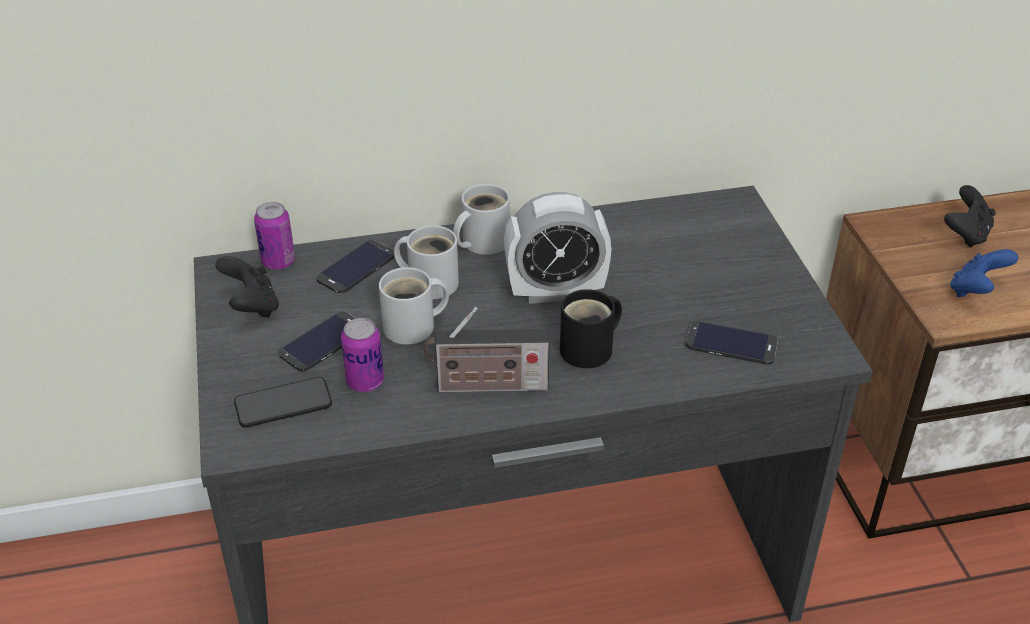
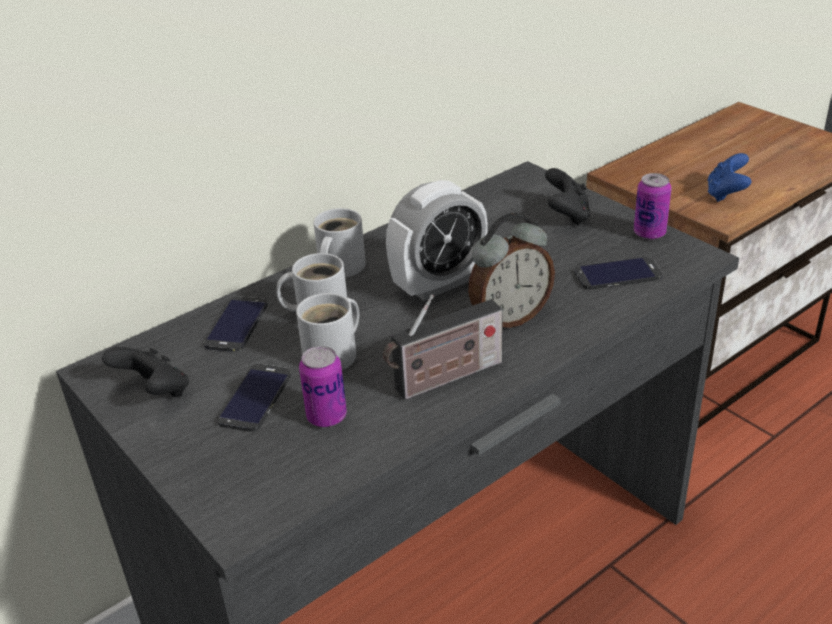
camera: 25 degrees left, 5 degrees down
(278, 262) = (152, 345): can -> can (649, 233)
(283, 404) = (259, 466): phone -> none
(591, 349) = (509, 317): black mug -> alarm clock
(966, 234) = (684, 160): black game controller -> black game controller (566, 215)

